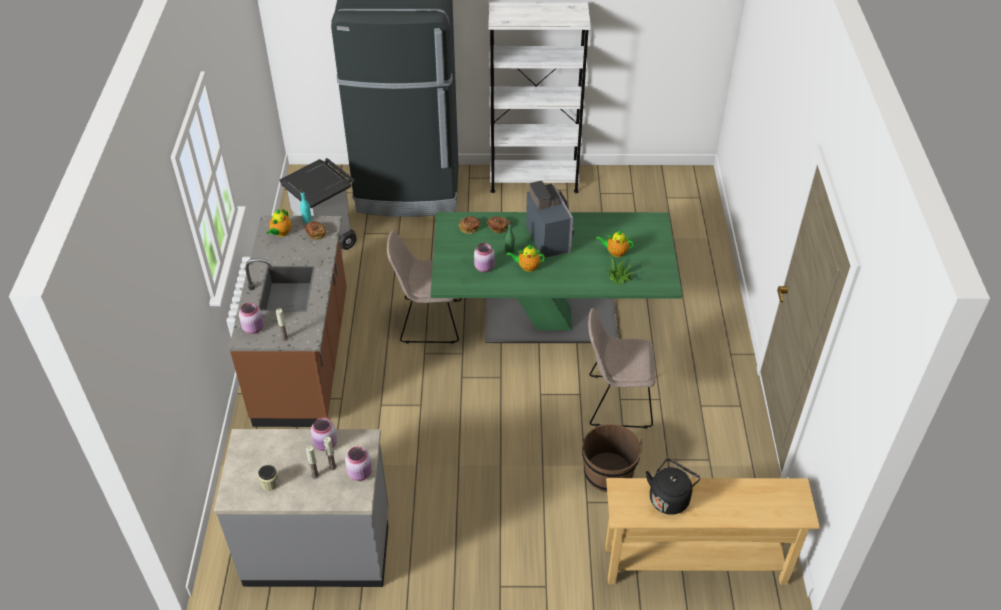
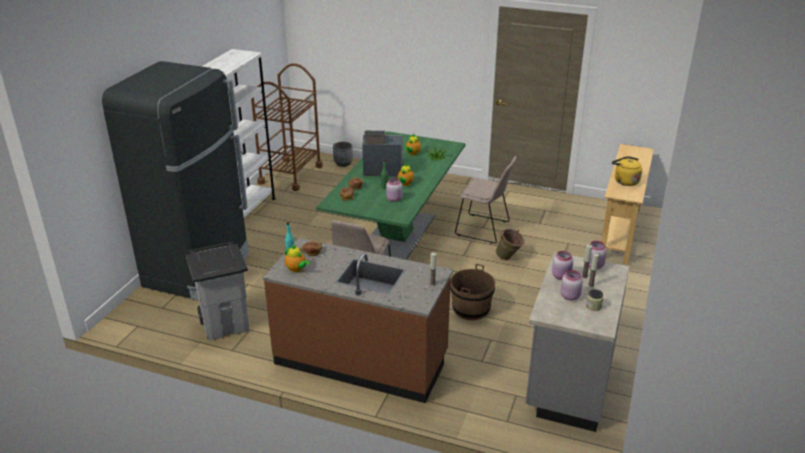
camera: 70 degrees left, 15 degrees down
(254, 328) = (410, 298): pink jar -> pink jar (569, 296)
(556, 442) = (509, 258): none -> green bucket
(608, 472) = (542, 245): brown bucket -> brown bucket (471, 309)
(616, 401) = (484, 229): beige chair -> beige chair turned 90 degrees counterclockwise
(641, 185) = (290, 174): none -> brown cart
(669, 498) = (625, 181): black kettle -> yellow kettle
(702, 219) = (343, 164): none -> grey planter

